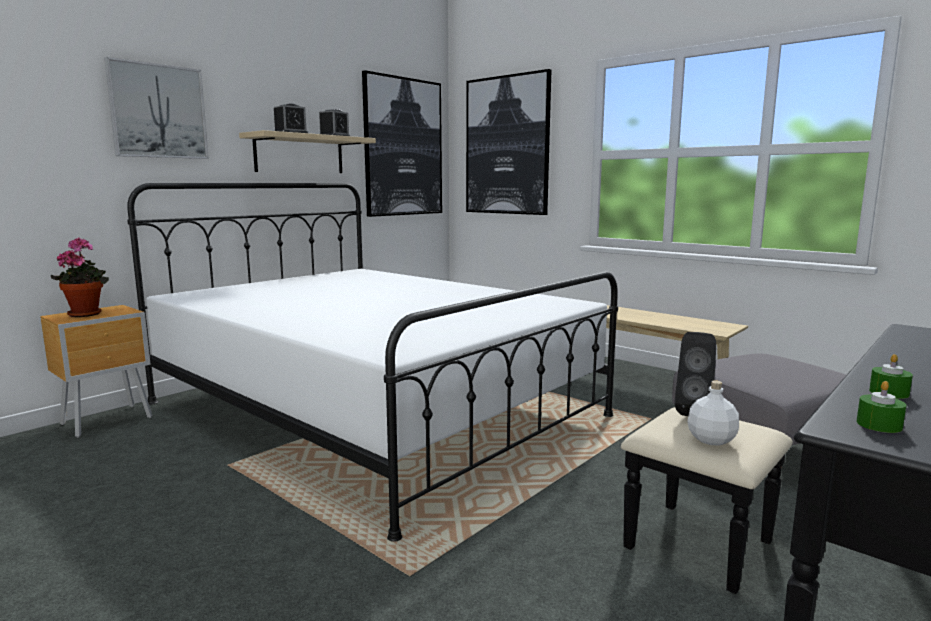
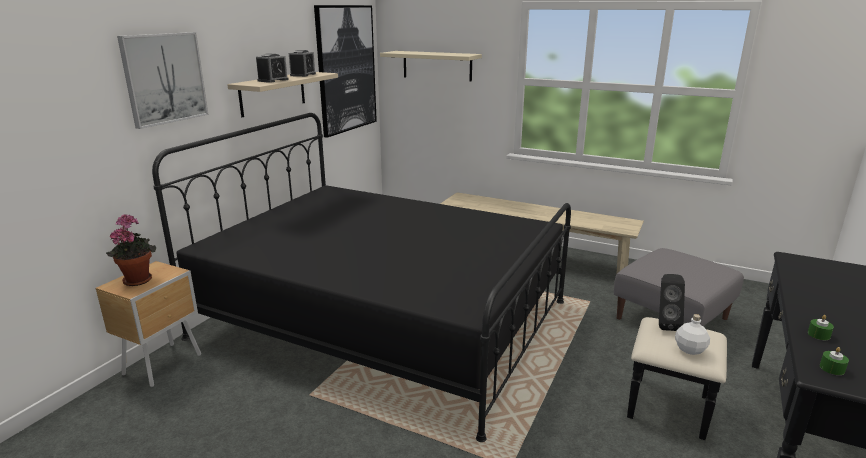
camera: 15 degrees left, 10 degrees up
(373, 409) = (383, 319): white bed -> black bed
(507, 146) = (437, 65): picture -> beige shelf

